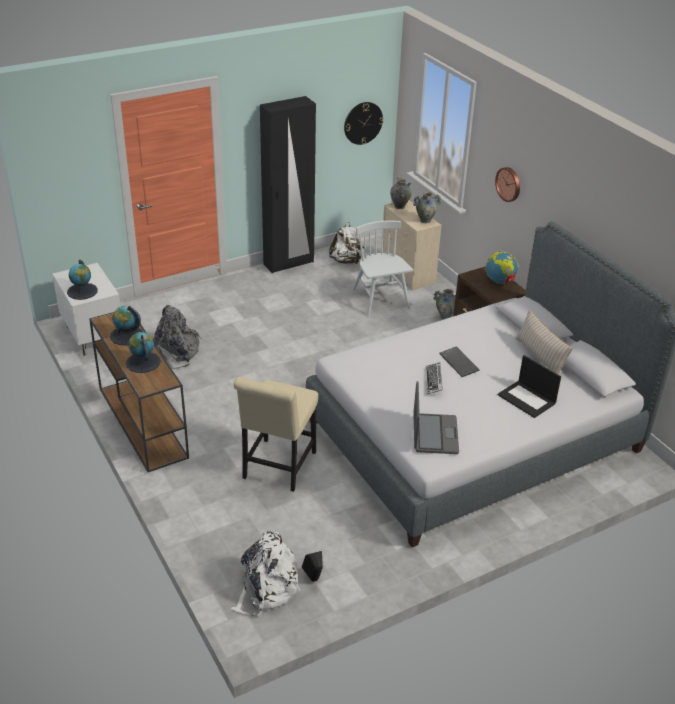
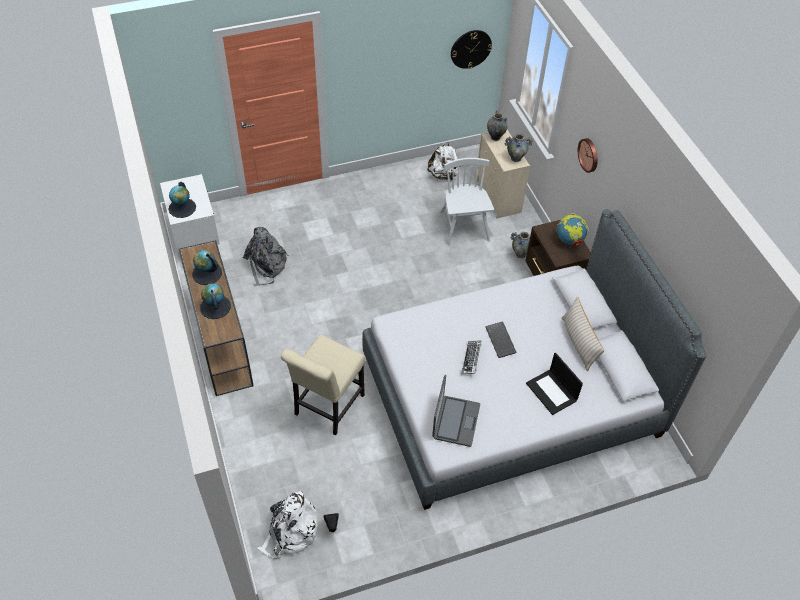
camera: 10 degrees right, 15 degrees up
(288, 263) = (388, 171): black wardrobe -> none

